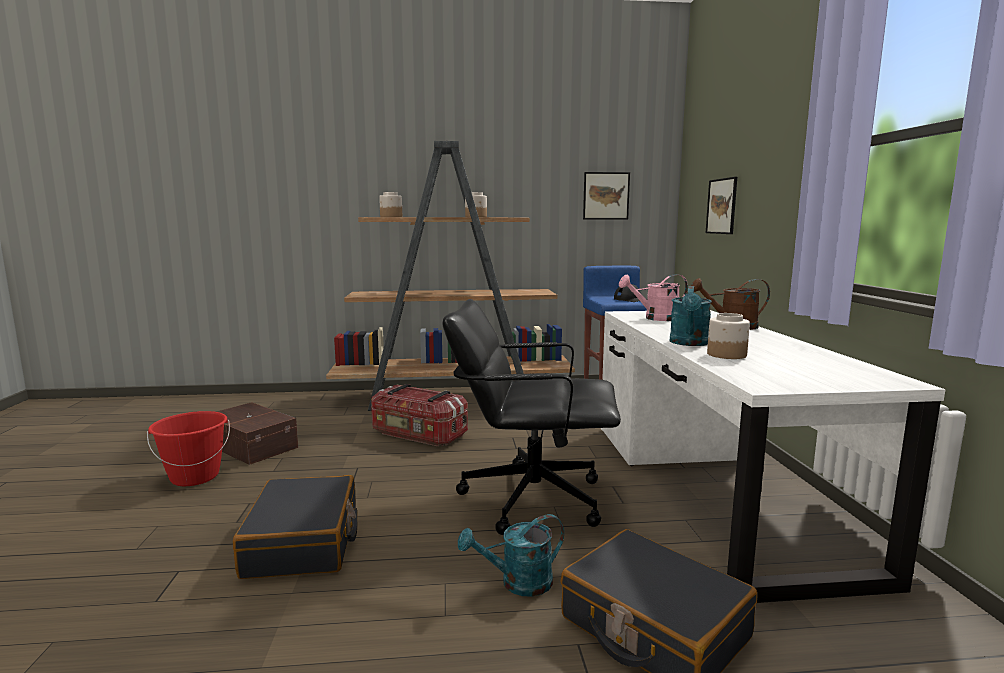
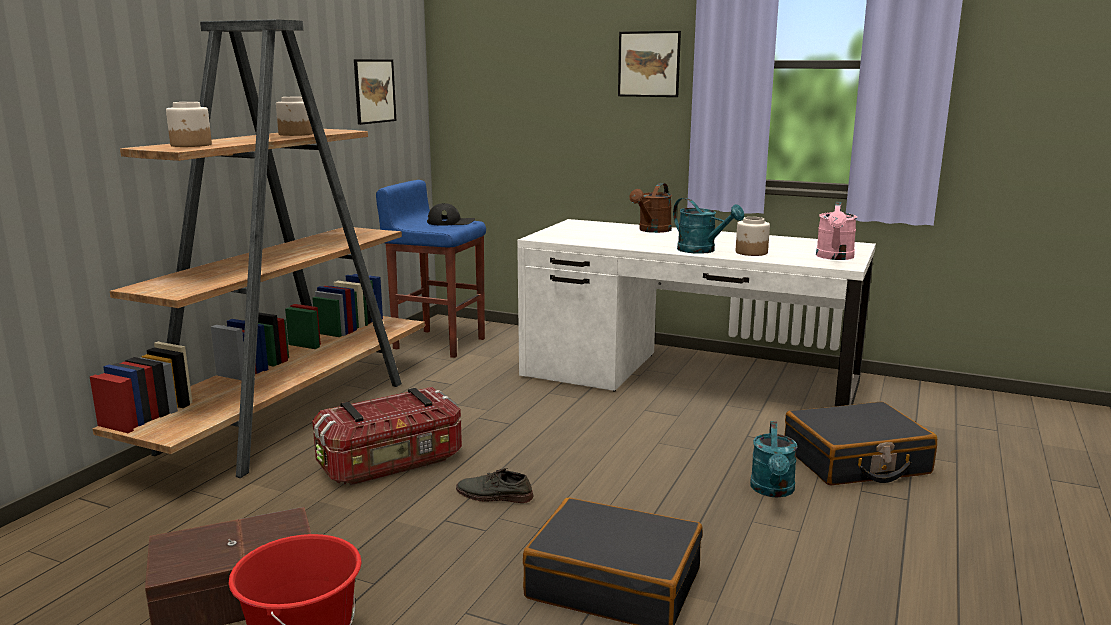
camera: 60 degrees left, 5 degrees up
(401, 472) = (494, 495): none -> grey shoe
(531, 497) = (631, 447): black office chair -> none
(655, 318) = (585, 236): pink watering can -> pink watering can (834, 257)
(721, 206) = (533, 106): picture -> picture (649, 64)

